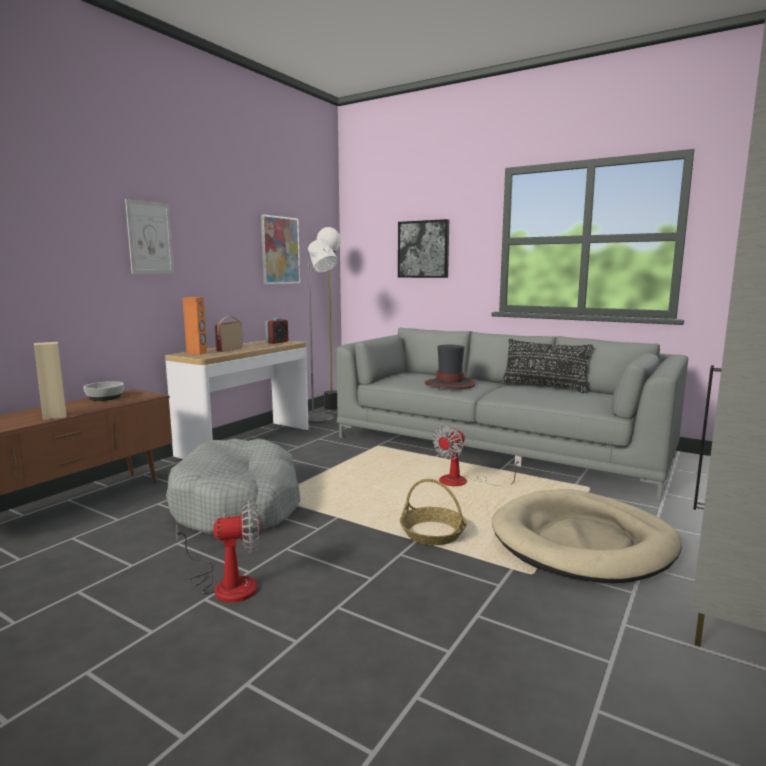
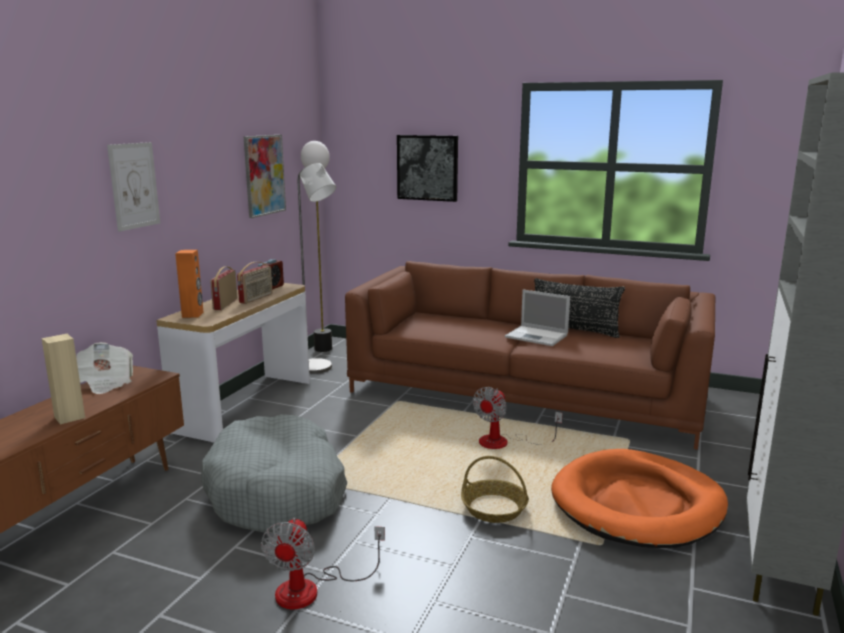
camera: 10 degrees left, 5 degrees up
(105, 398) = (105, 383): bowl -> newspaper
(226, 584) = (312, 589): fan -> fan turned 120 degrees clockwise
(258, 347) = (256, 298): none -> radio
(450, 384) = (476, 332): hat -> none
(497, 447) = (524, 393): grey sofa -> brown sofa
(506, 389) = (537, 336): none -> laptop
(583, 542) = (637, 504): beige dog bed -> orange dog bed

